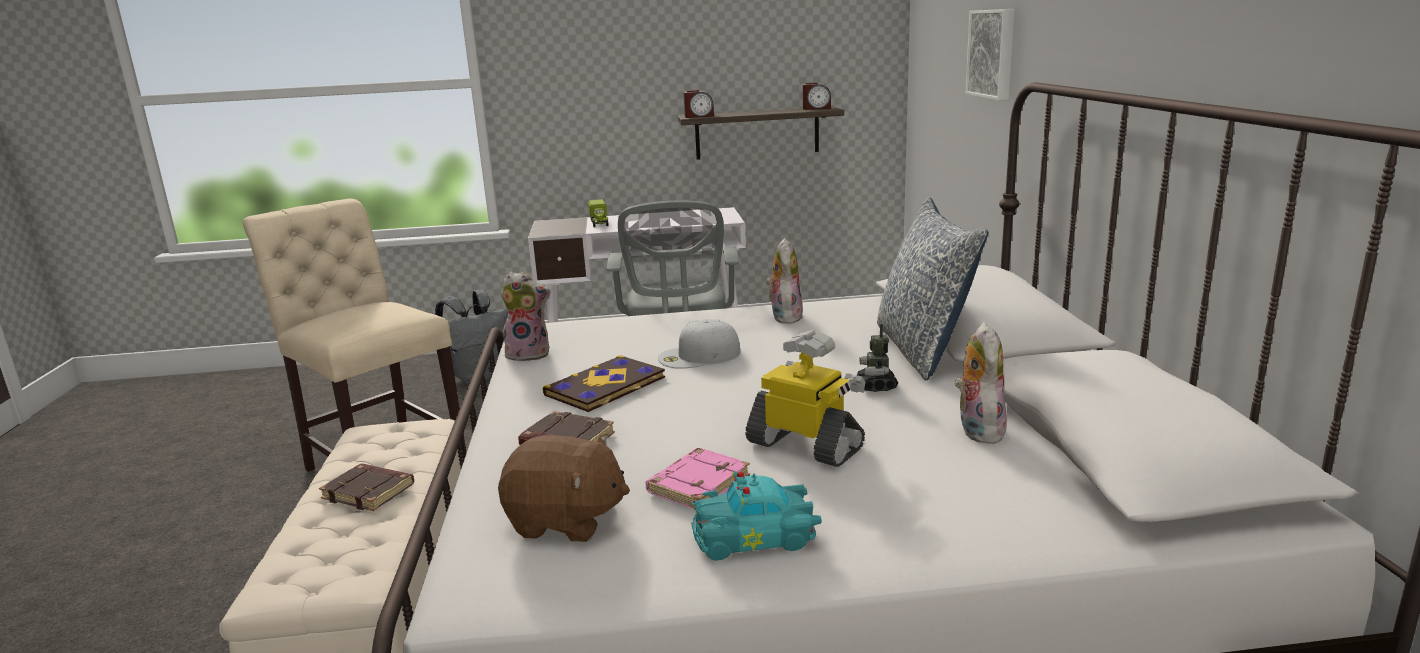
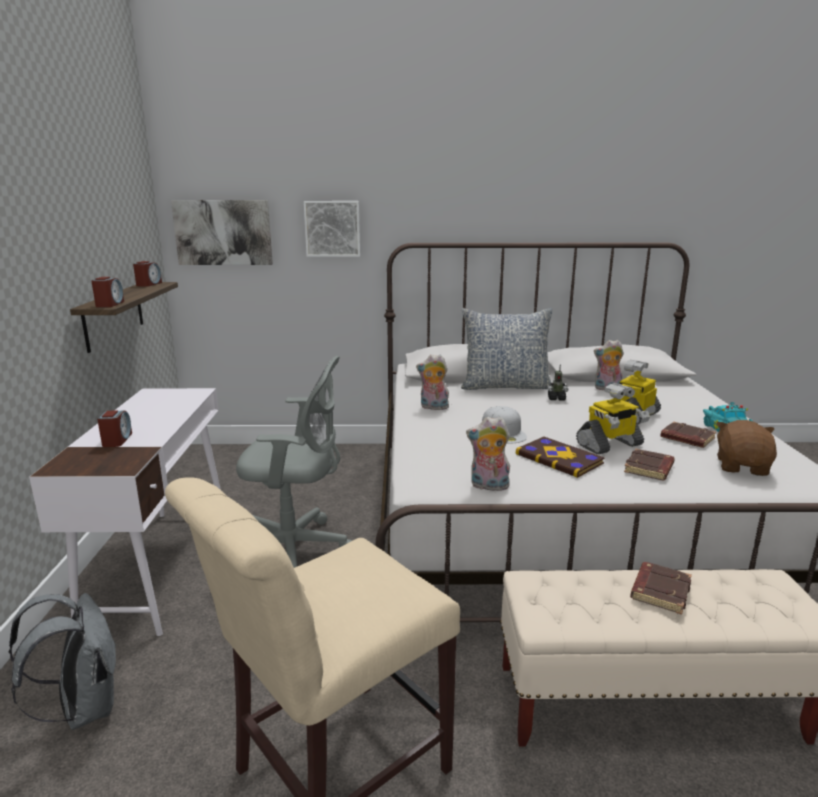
camera: 85 degrees left, 0 degrees up
(530, 354) = (488, 486): plush toy -> plush toy turned 90 degrees counterclockwise
(599, 223) = (117, 440): toy truck -> alarm clock
(658, 419) = (609, 445): none -> toy robot
(698, 484) = (686, 439): pink book -> brown book
(933, 54) = (223, 232): none -> picture

